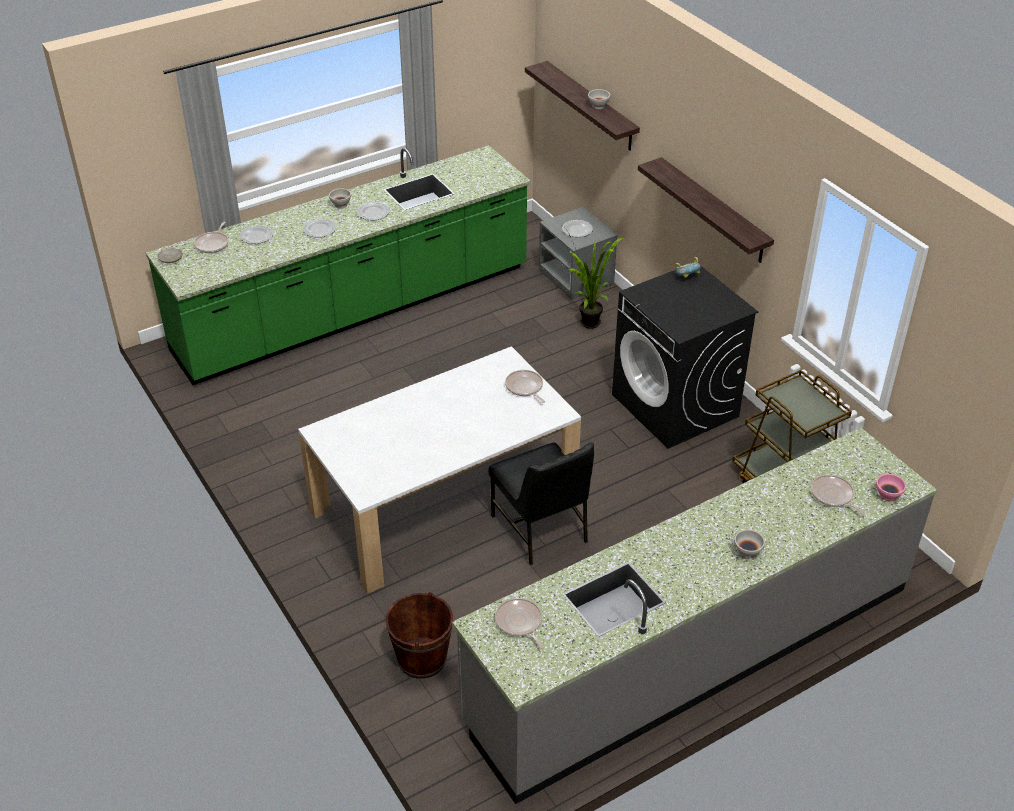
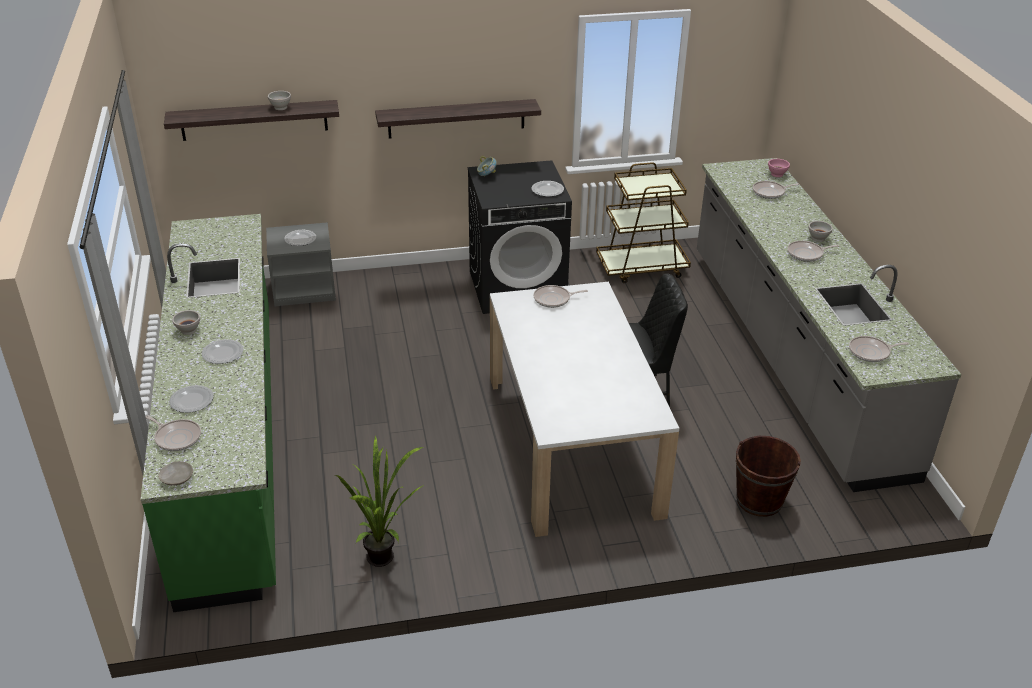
camera: 70 degrees left, 5 degrees down
(373, 212) = (224, 312): plate -> plate (547, 190)
(590, 326) = (381, 300): potted plant -> potted plant (386, 560)
(702, 546) = (807, 254): none -> frying pan

